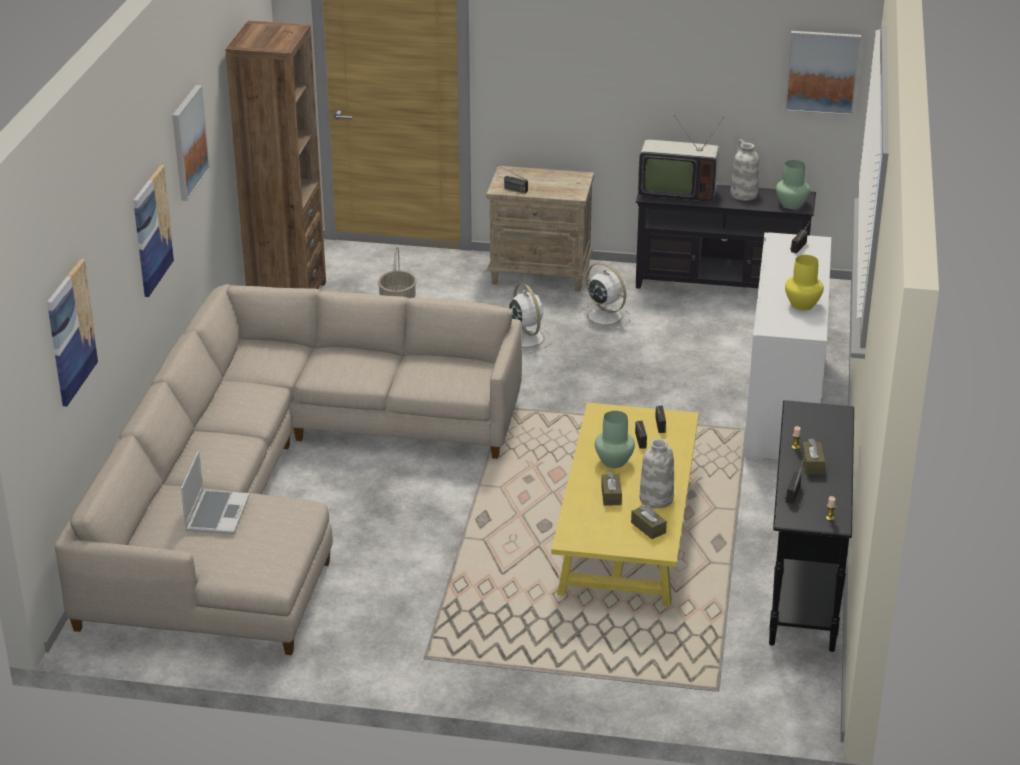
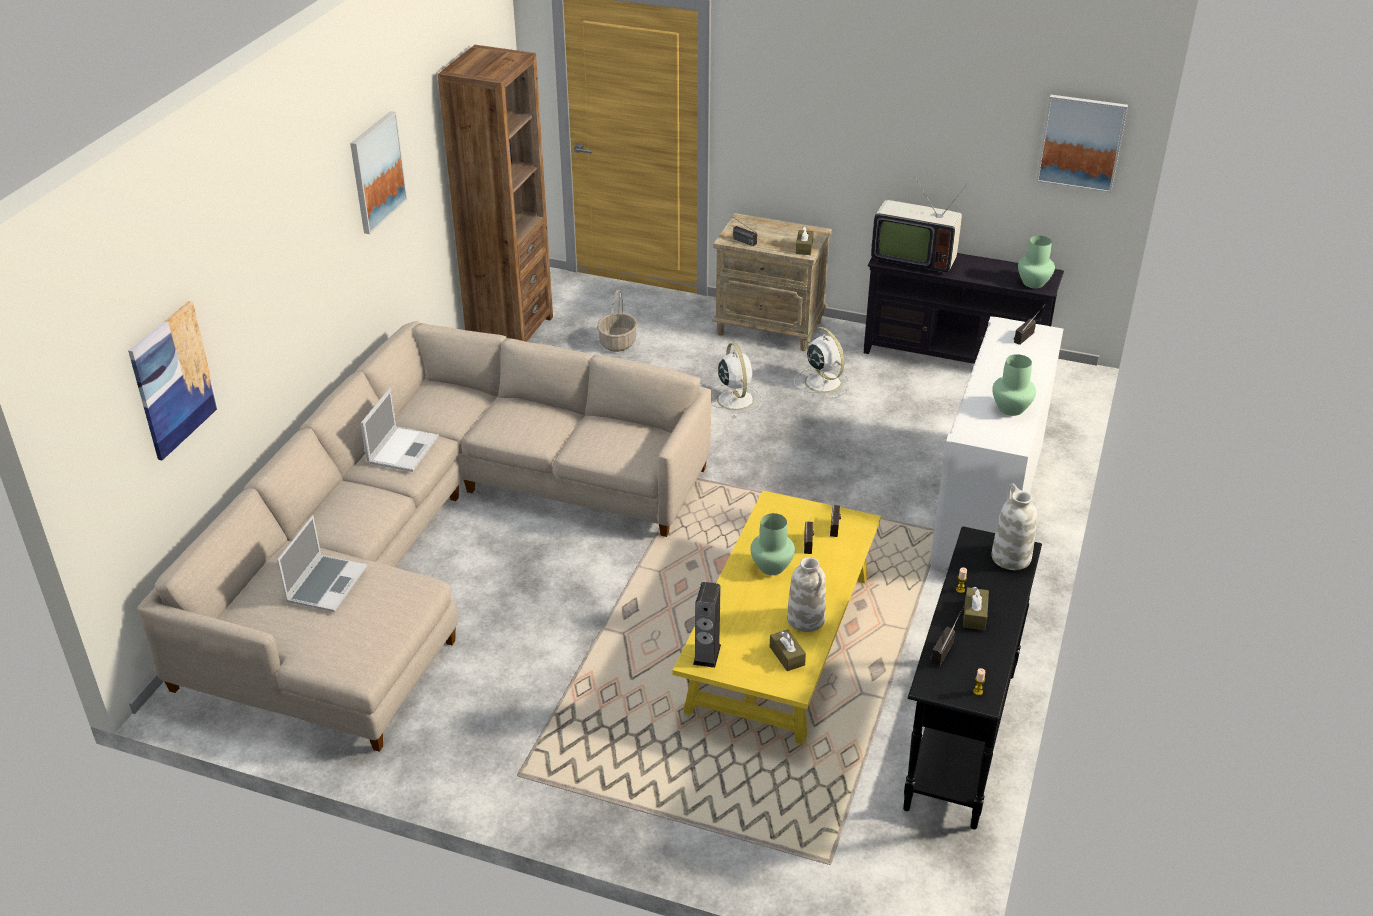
camera: 10 degrees right, 5 degrees up
(152, 230) = (314, 266): picture -> none
(244, 398) = (403, 449): none -> laptop
(578, 534) = (707, 654): none -> speaker
(611, 495) = (757, 609): brown tissue box -> brown tissue box (804, 248)
(743, 194) = (984, 267): white vase -> white vase (1010, 557)
(803, 305) = (1011, 409): yellow vase -> green vase

